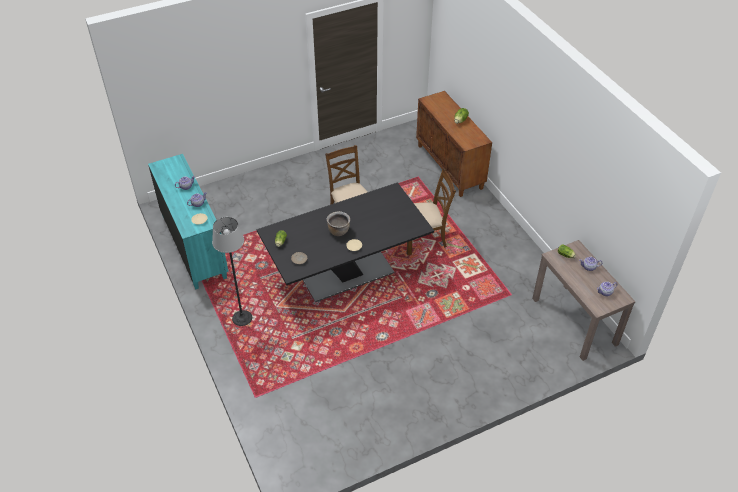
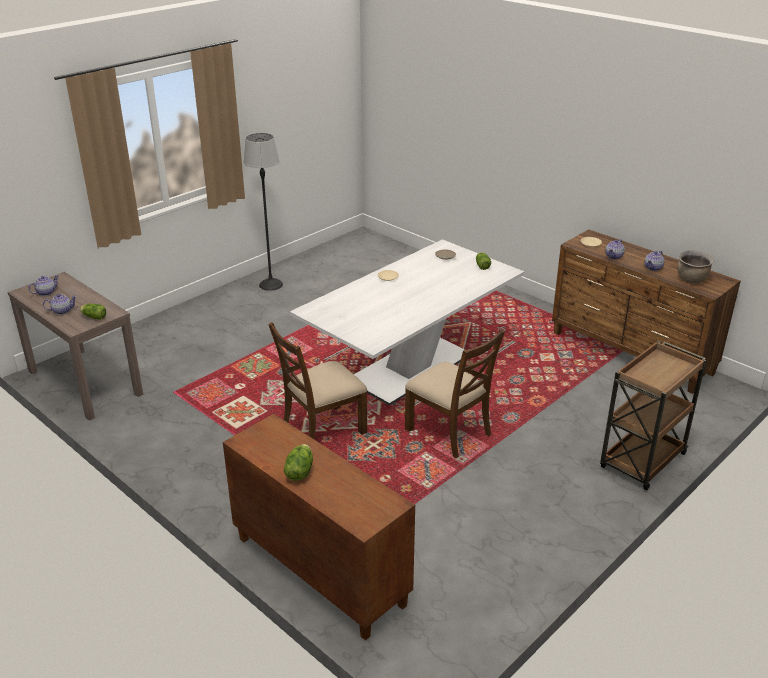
camera: 160 degrees right, 15 degrees down
(194, 246) = (631, 354): turquoise dresser -> brown dresser
(242, 318) = (499, 307): floor lamp -> floor lamp (270, 284)
(264, 177) = (642, 462): none -> brown cart
(338, 231) = (419, 287): brown cooking pot -> brown cooking pot (691, 280)
(346, 273) = (410, 368): black dining table -> white dining table

